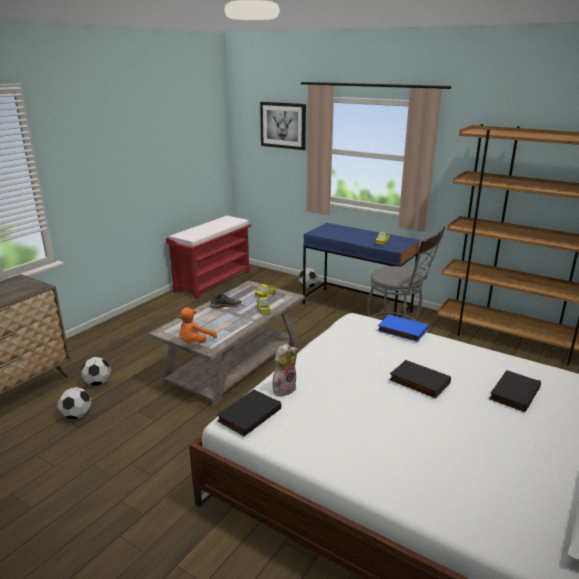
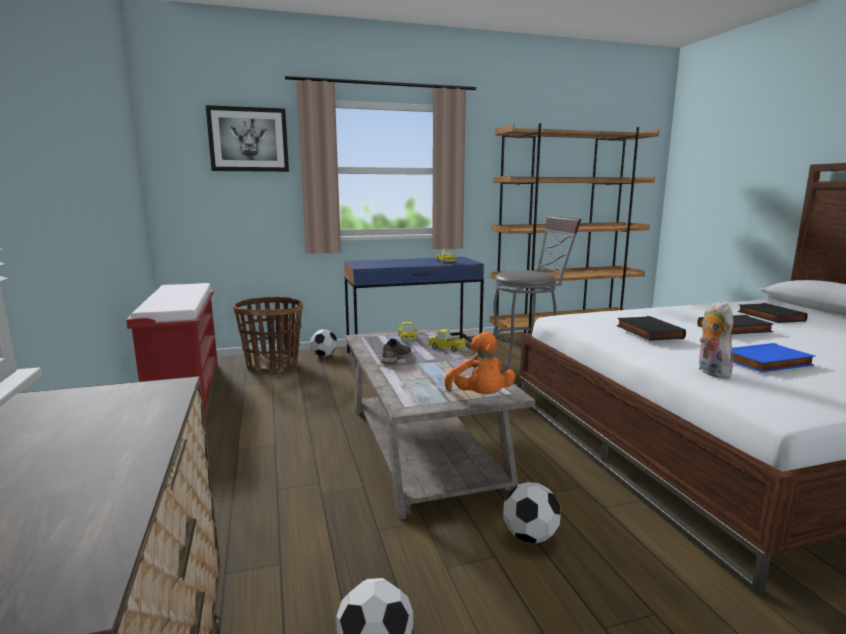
camera: 50 degrees left, 10 degrees down
(97, 383) = (293, 583): football -> football (530, 536)
(248, 414) = (772, 400): black book -> black book (647, 332)
(270, 283) = (273, 366): none -> basket
(401, 331) = (618, 311): blue book -> blue book (768, 363)

